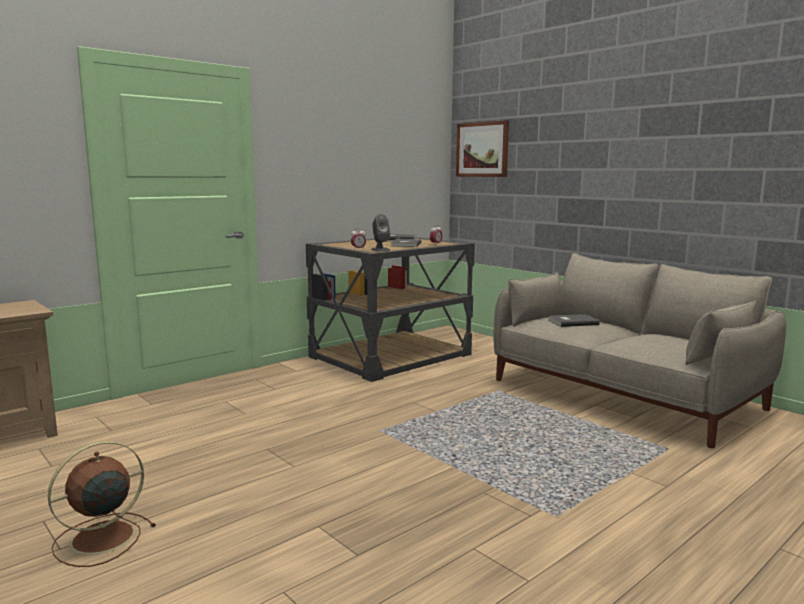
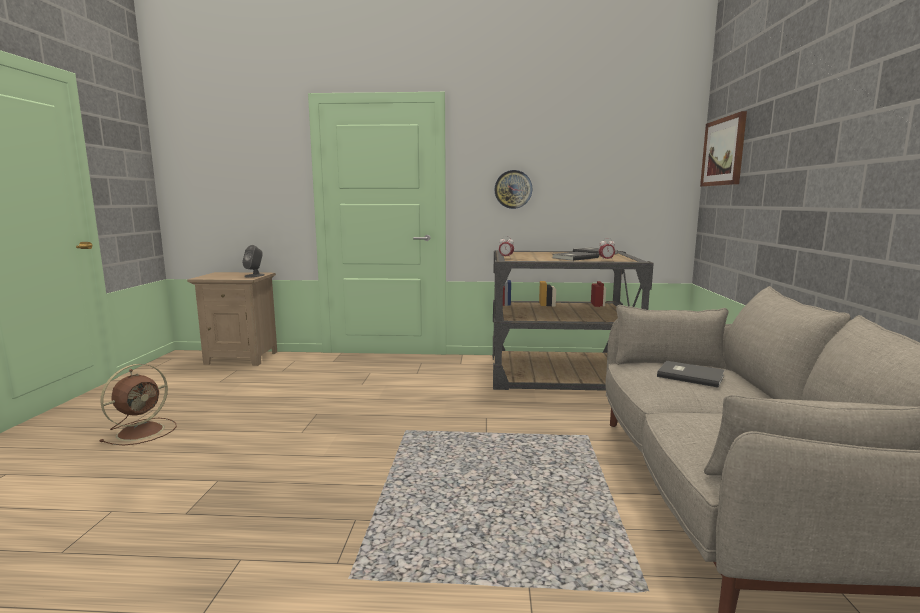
camera: 45 degrees right, 0 degrees up
(100, 539) = (142, 431): brown fan -> brown fan turned 120 degrees clockwise
(318, 178) = (513, 189): none -> wall clock
(380, 249) = (522, 259): grey speaker -> grey speaker (254, 275)

